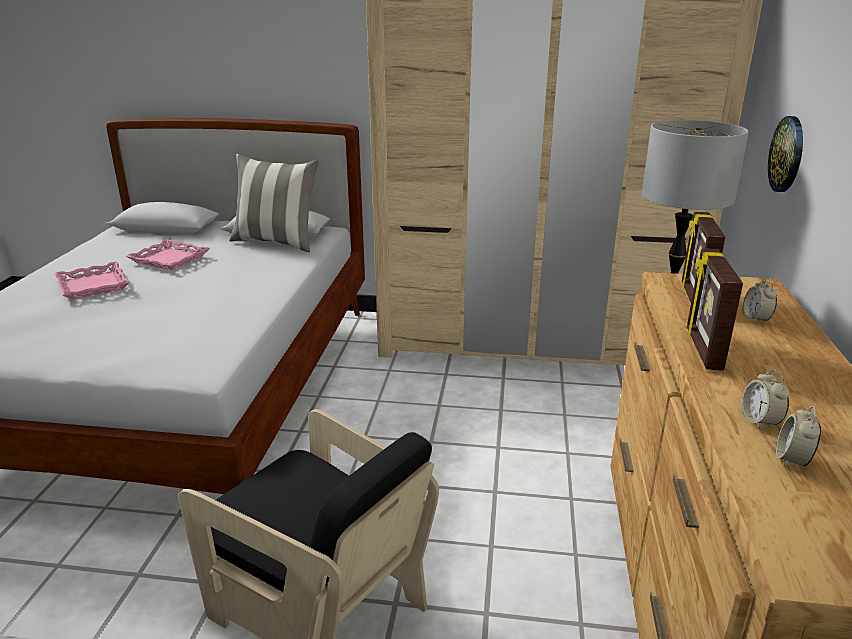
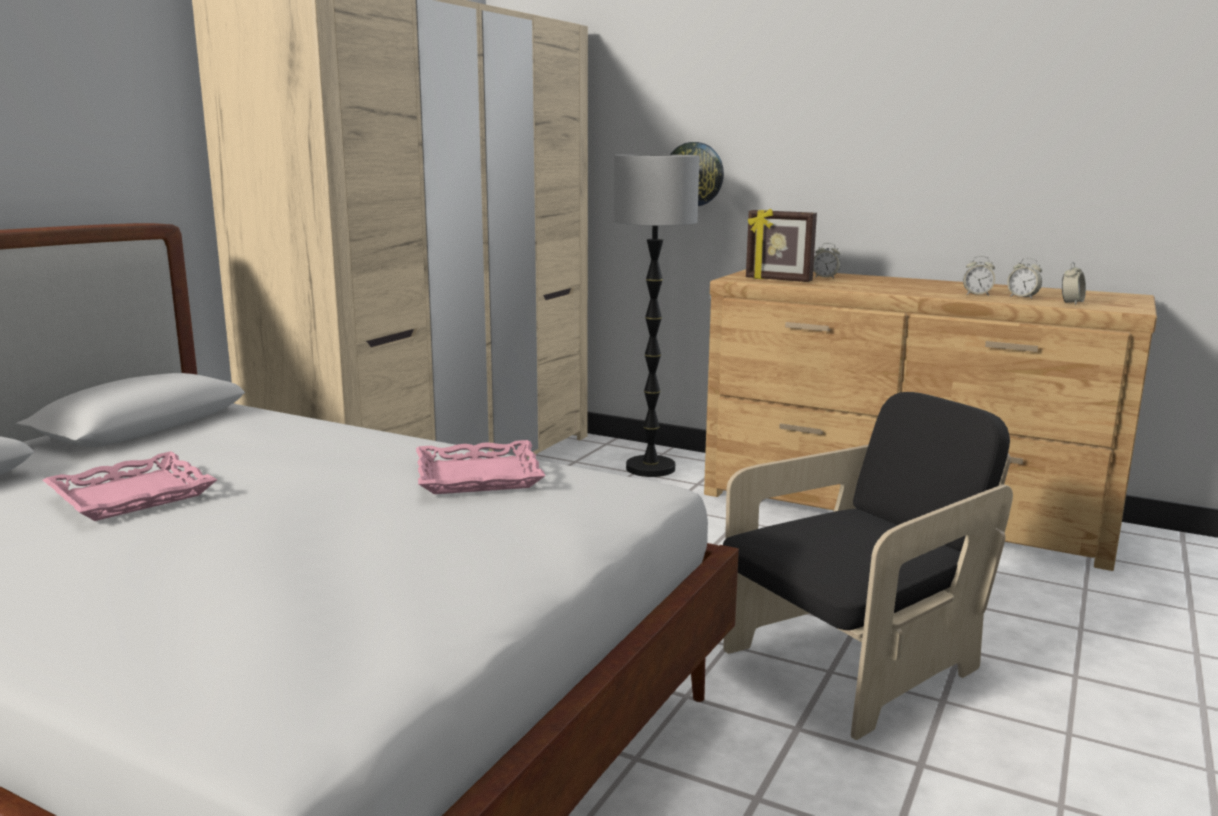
camera: 70 degrees left, 10 degrees down
(94, 285) = (183, 551): pink tray -> pink tray (478, 476)
(276, 242) = (193, 429): pillow -> none
(702, 349) = (871, 289): picture frame -> none
(793, 506) = (1071, 303): none -> alarm clock

